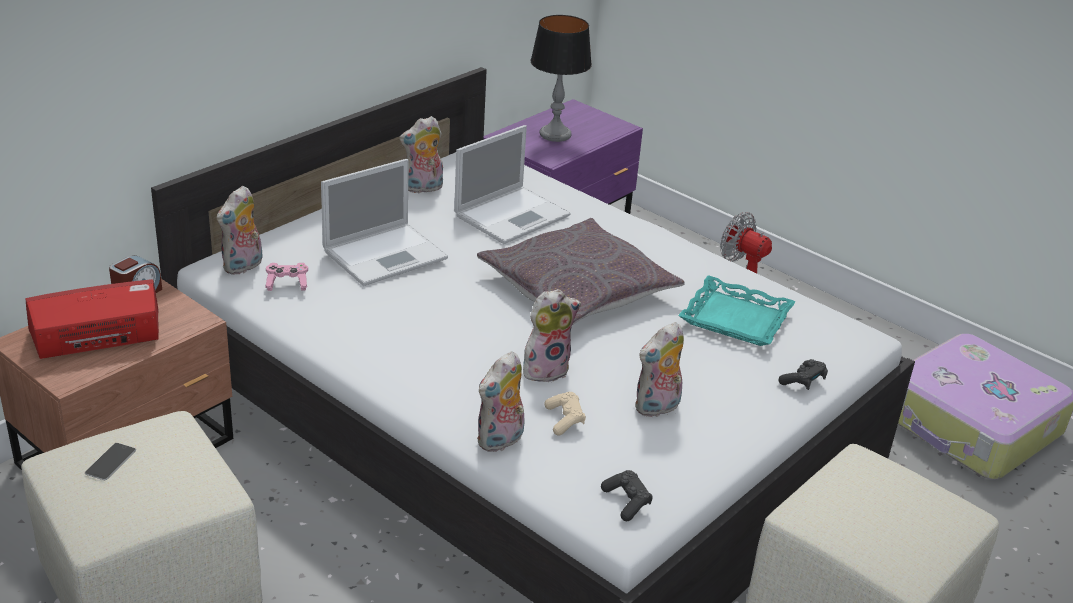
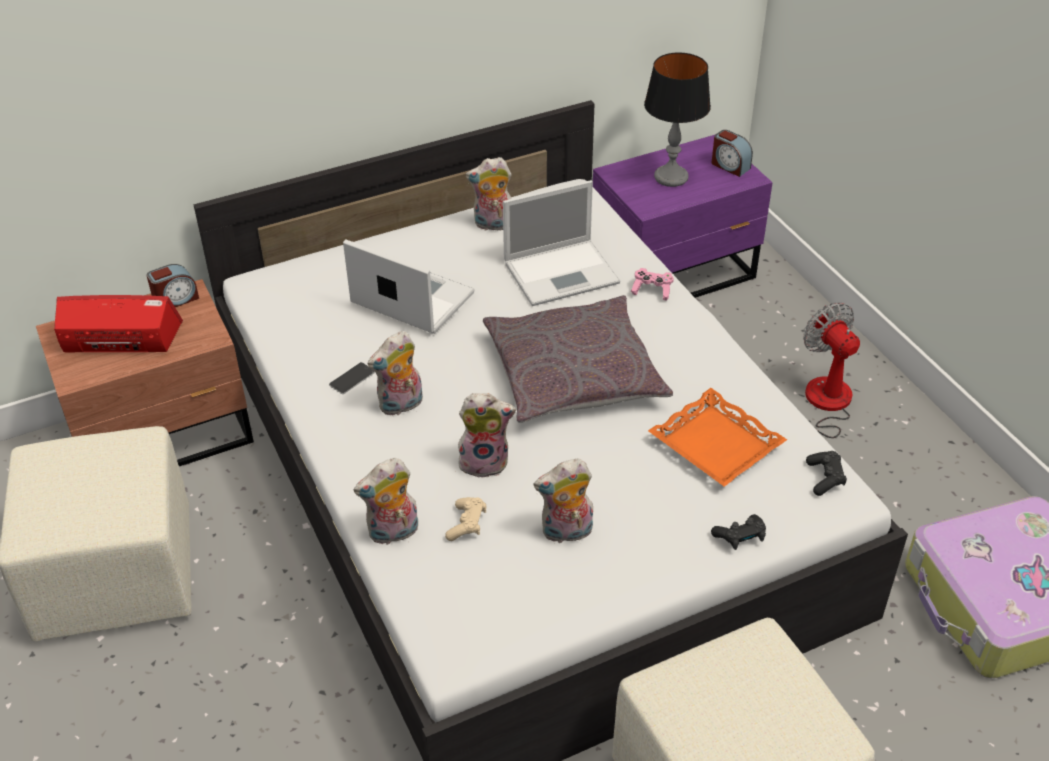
camera: 25 degrees right, 10 degrees up
(110, 461) = (71, 467): phone -> phone (352, 378)
(243, 266) = (276, 287): plush toy -> plush toy (401, 406)
(287, 283) = (301, 315): pink game controller -> pink game controller (652, 290)
(387, 254) = (410, 298): laptop -> laptop turned 135 degrees counterclockwise
(599, 120) = (729, 166): none -> alarm clock
(626, 502) = (469, 632): black game controller -> black game controller (825, 478)
(735, 319) = (715, 445): turquoise tray -> orange tray

